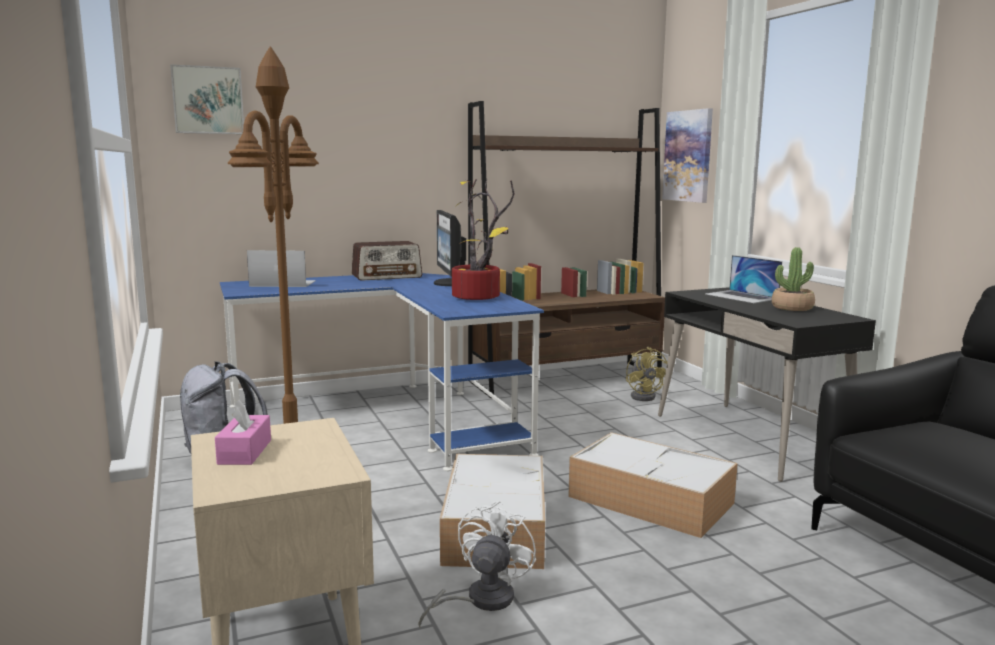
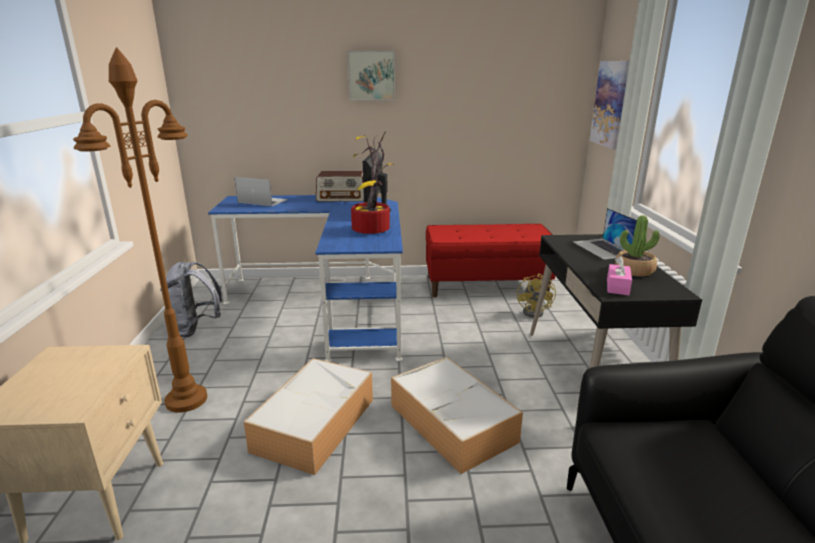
camera: 20 degrees right, 10 degrees up
(208, 100) = (211, 63): picture -> picture (371, 75)
(245, 452) = (51, 372): pink tissue box -> pink tissue box (617, 286)
(480, 600) = (247, 494): white fan -> none
(566, 379) = (486, 285): brown bookcase -> red bench

